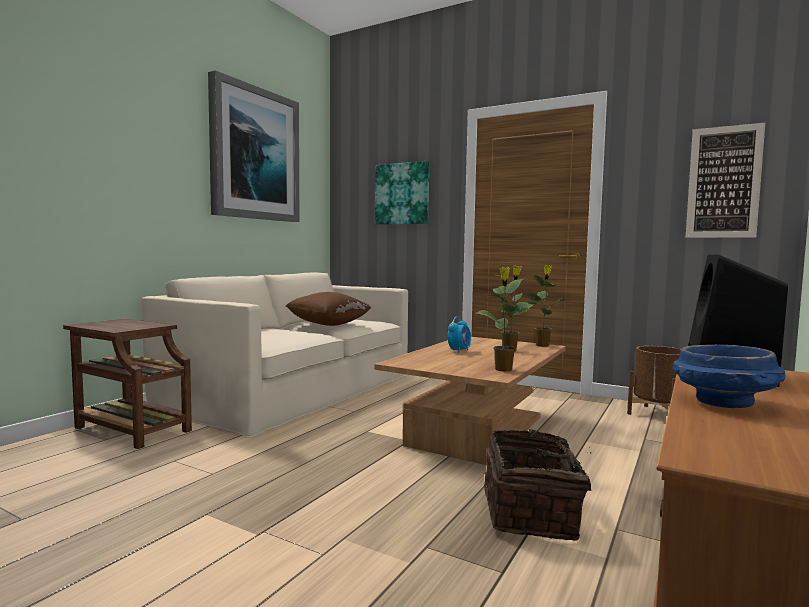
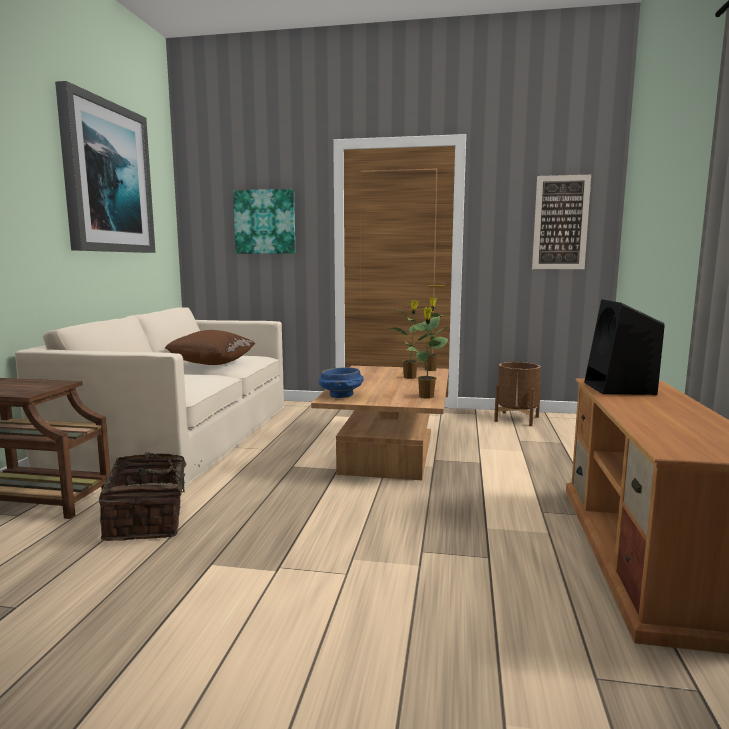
camera: 20 degrees left, 5 degrees up
(459, 351) = (369, 382): alarm clock -> none
(532, 512) = (478, 510): basket -> basket (148, 520)
(724, 403) = (642, 411): blue bowl -> blue bowl (341, 396)

